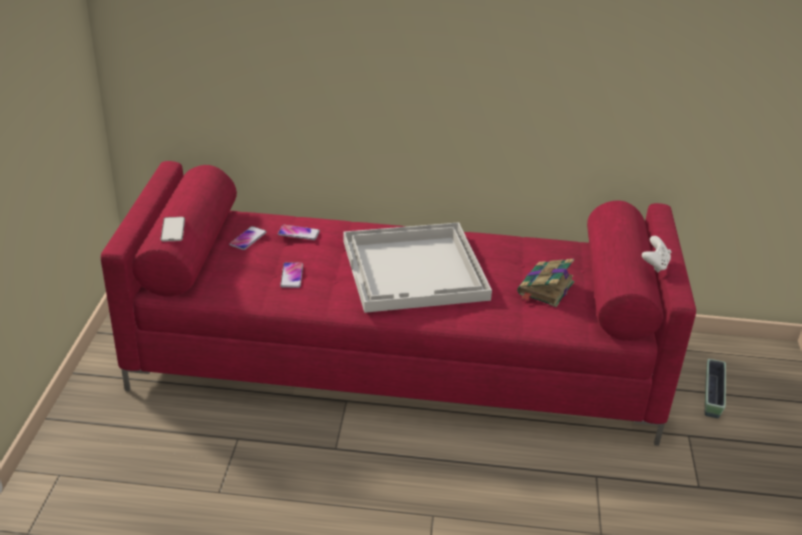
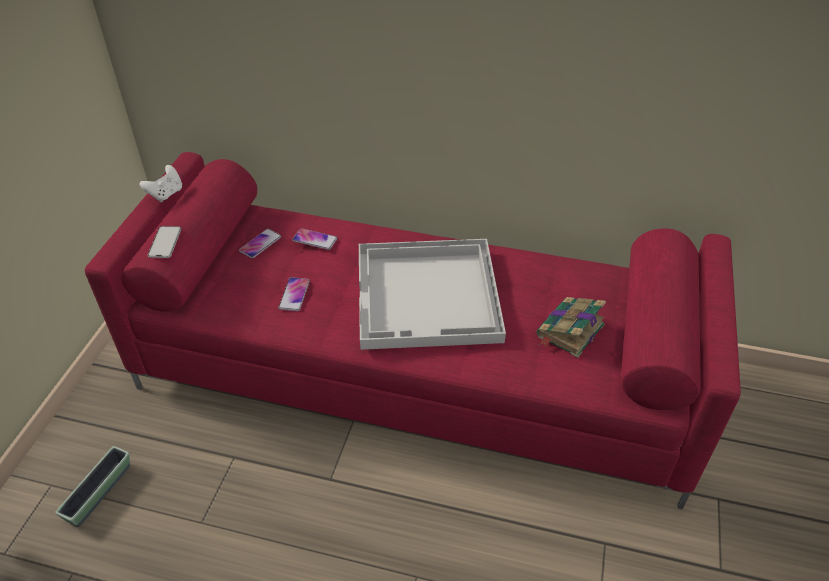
camera: 10 degrees right, 10 degrees up
(654, 265) = (698, 324): white game controller -> white game controller (166, 194)
(712, 396) = (752, 448): planter -> planter (99, 493)

